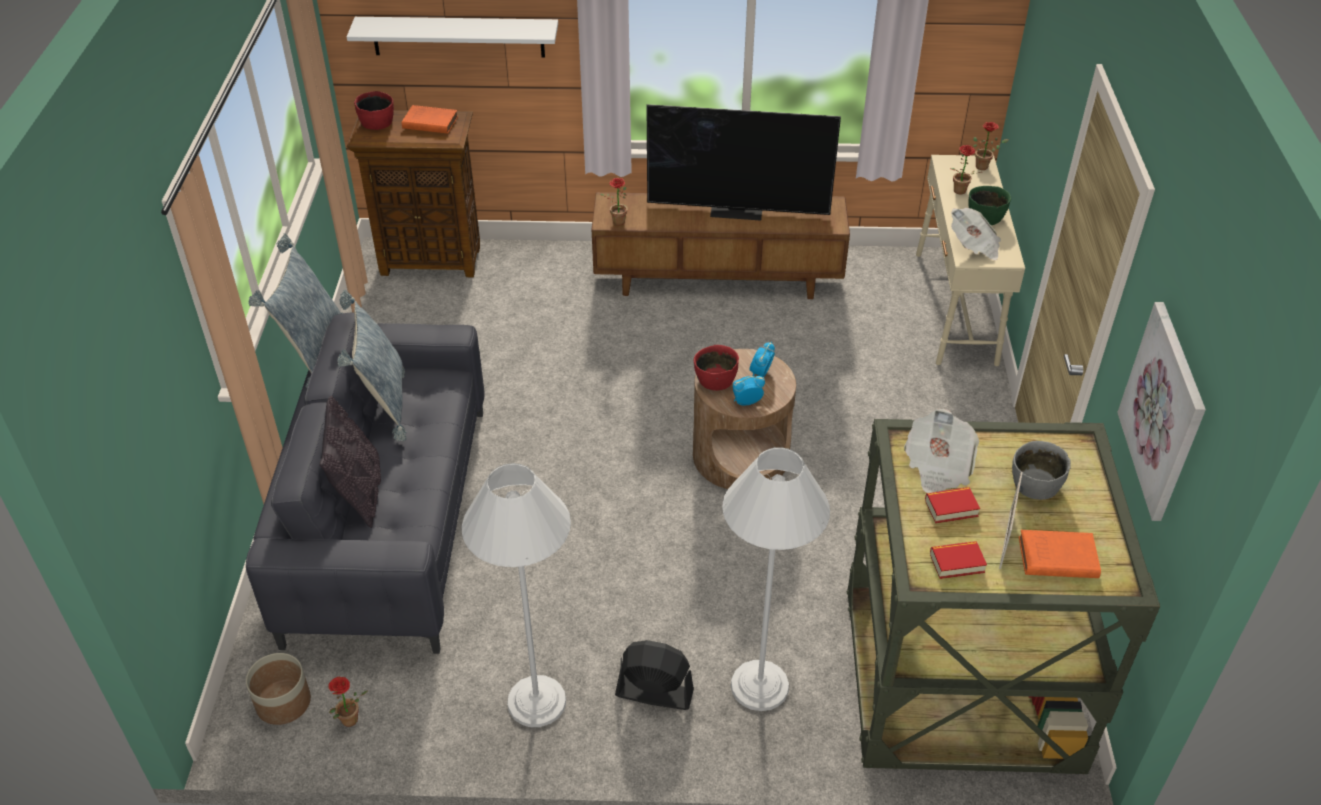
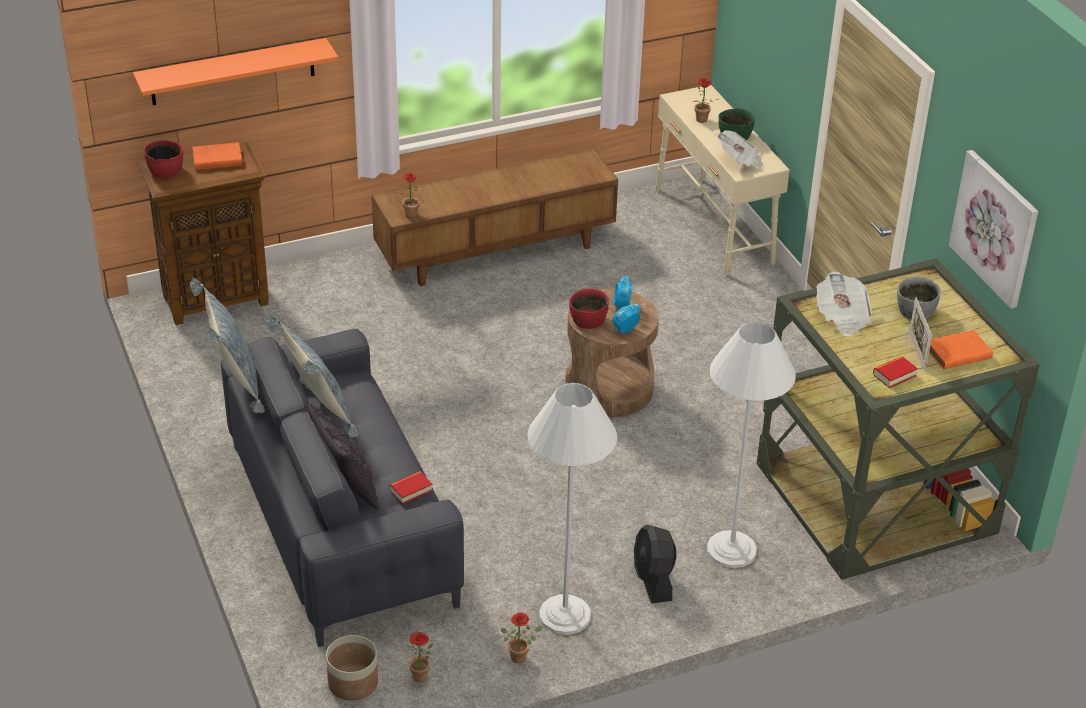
camera: 25 degrees left, 5 degrees down
(458, 36) = (232, 72): white shelf -> orange shelf
(654, 692) = (653, 580): black fan -> black fan turned 90 degrees counterclockwise
(737, 210) = (510, 181): television -> none
(951, 508) = (868, 341): book -> book (411, 490)
(984, 166) = (709, 95): potted plant -> potted plant (521, 656)

